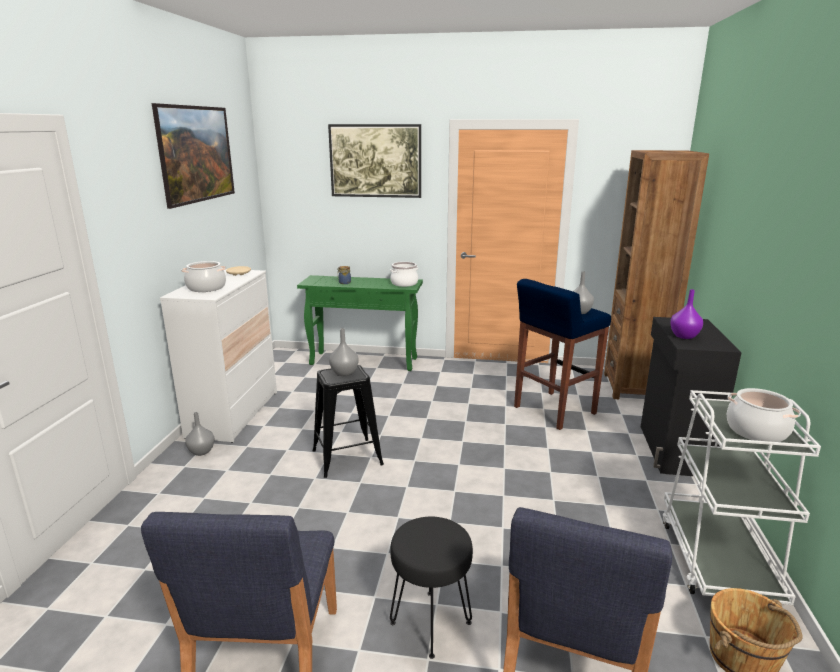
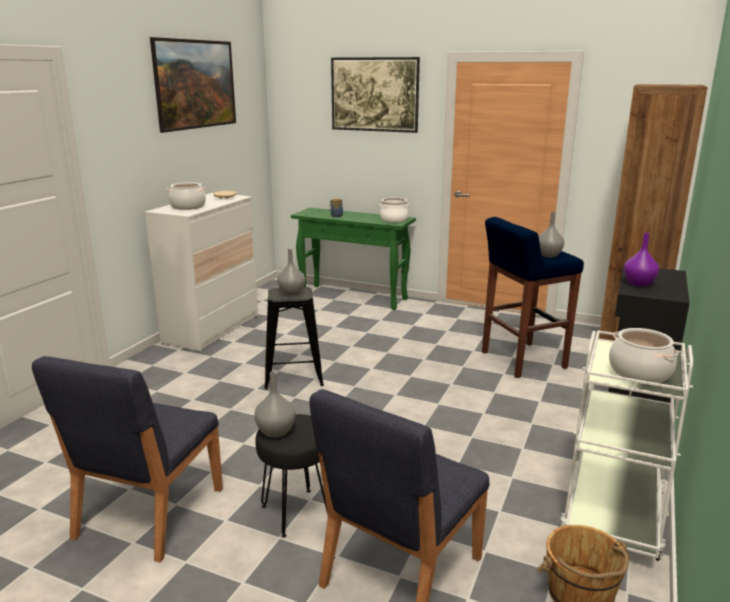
camera: 15 degrees right, 0 degrees up
(201, 451) = (170, 355): grey vase -> grey vase (275, 431)

